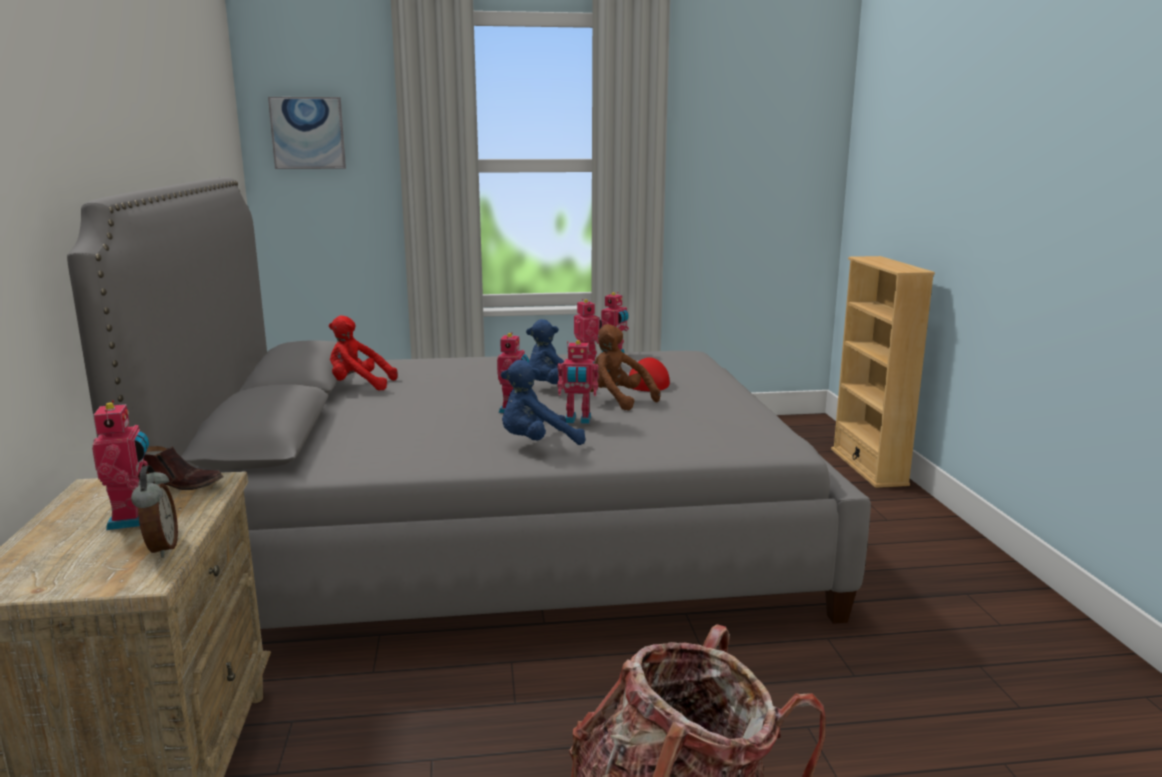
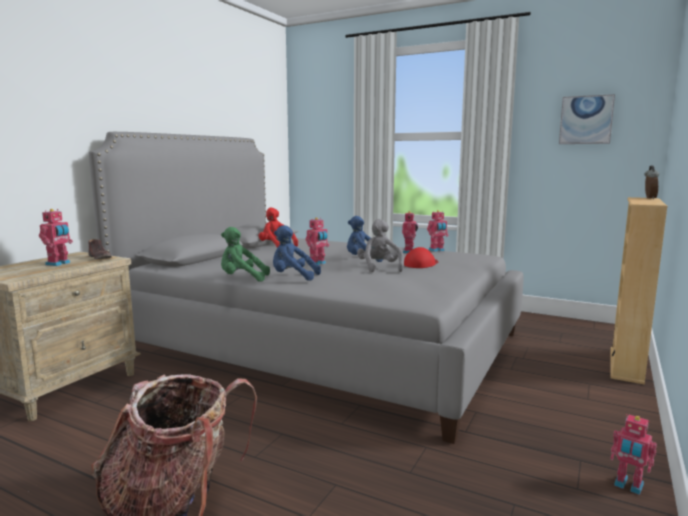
camera: 35 degrees right, 5 degrees down
(160, 549) = (41, 272): alarm clock -> alarm clock (649, 198)
(308, 133) = (316, 121): picture -> picture (586, 120)
(465, 465) = (242, 279): none -> green plush toy
(578, 420) = (335, 272): toy robot -> toy robot (628, 486)
(616, 401) = (379, 268): brown plush toy -> grey plush toy

